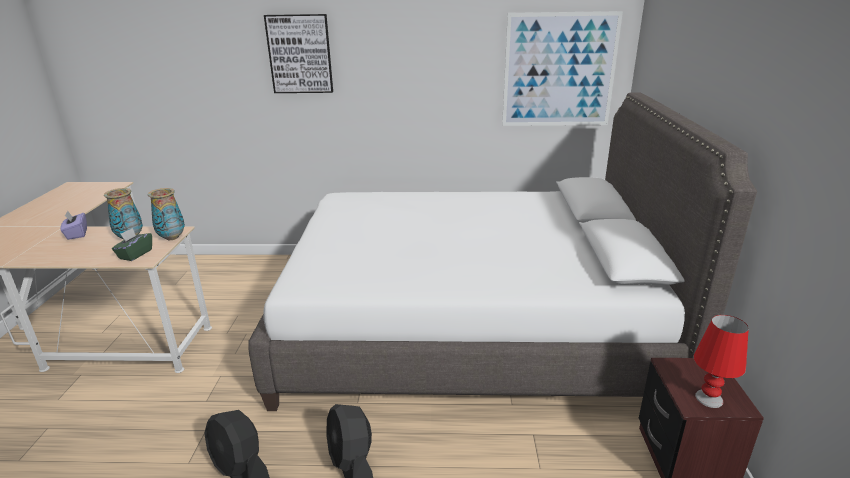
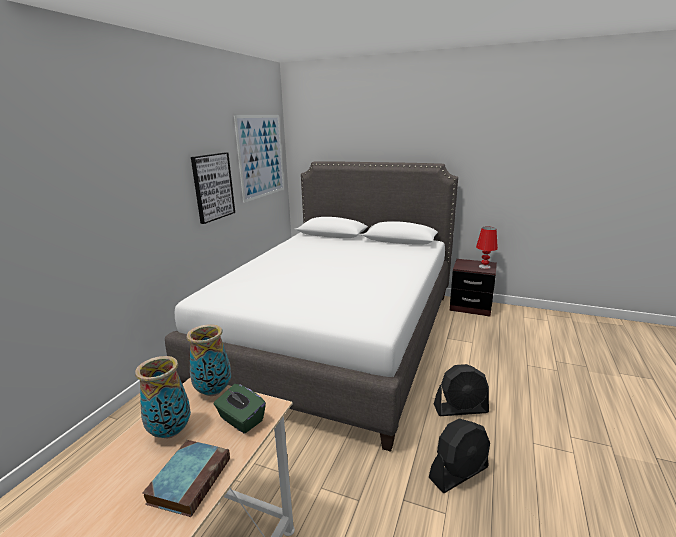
camera: 70 degrees left, 5 degrees down
(77, 234) = (71, 508): purple tissue box -> none
(84, 254) = (190, 479): none -> book
(300, 54) = (88, 162): picture -> picture (213, 187)

